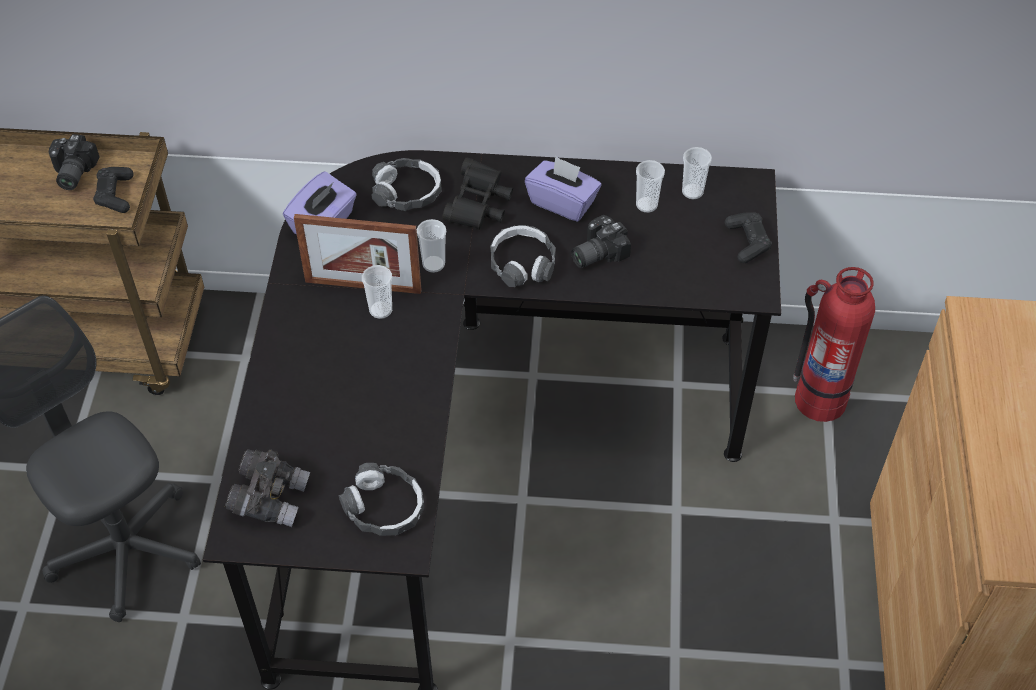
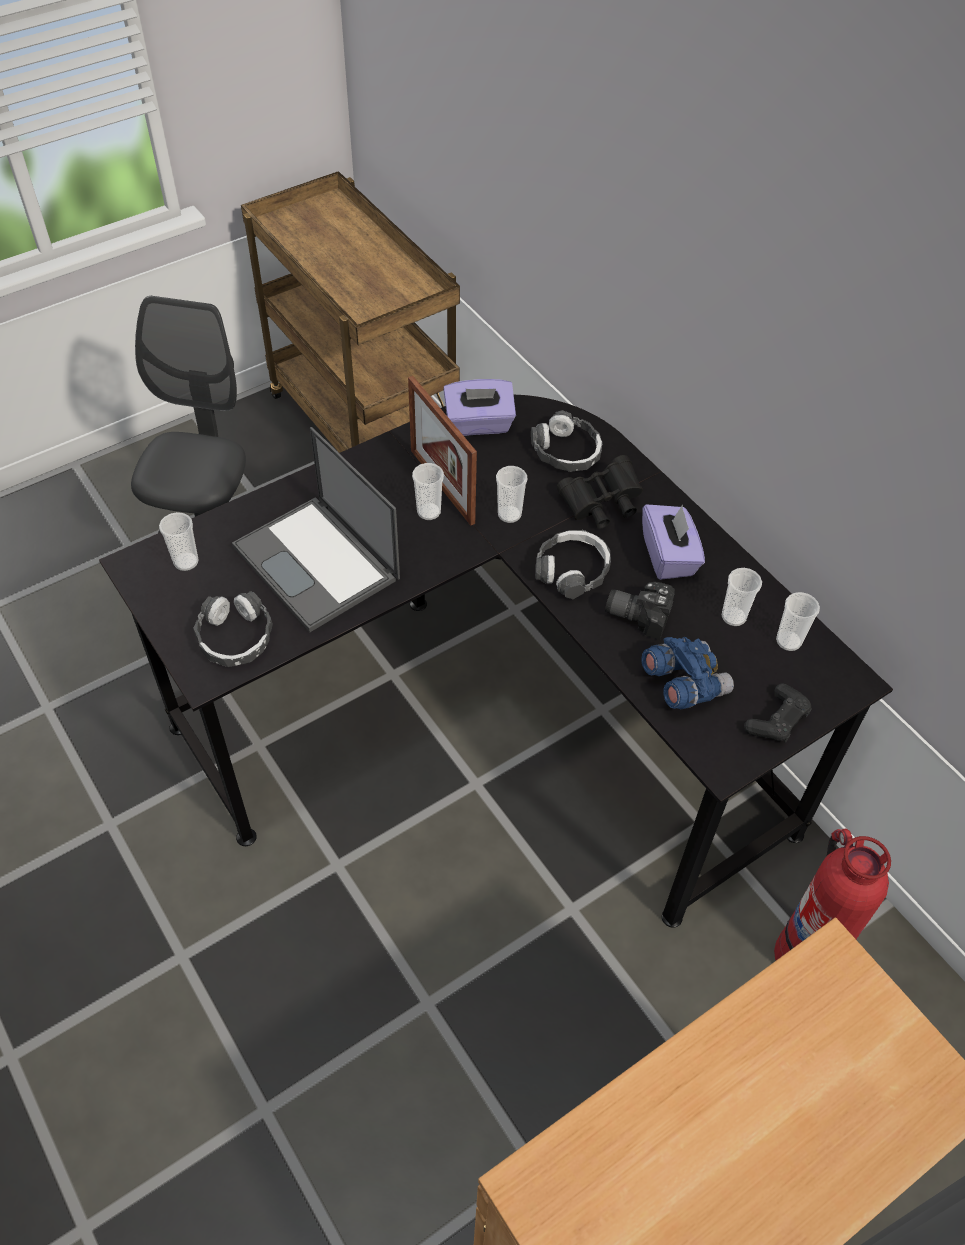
camera: 50 degrees right, 0 degrees up
(71, 173) = (385, 270): camera -> none
(115, 195) = (389, 302): black game controller -> none
(270, 498) = (186, 562): grey binoculars -> cup
(362, 410) = (318, 563): none -> laptop
(675, 269) = (683, 683): none -> blue binoculars

